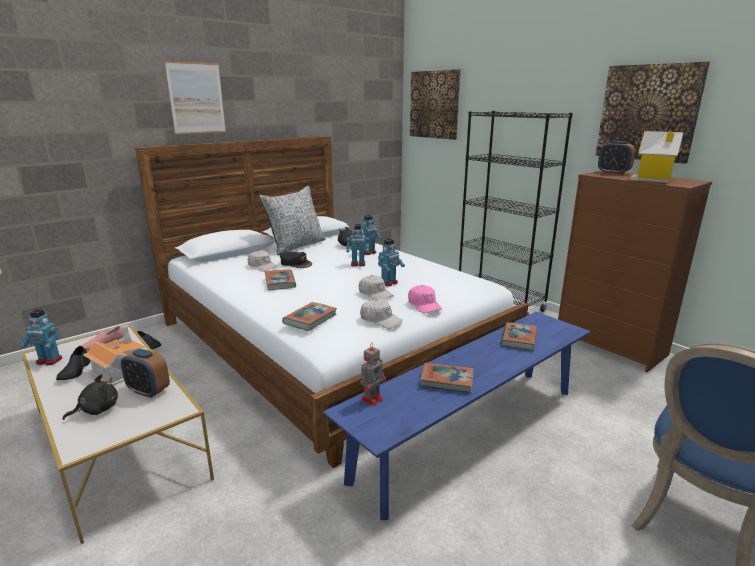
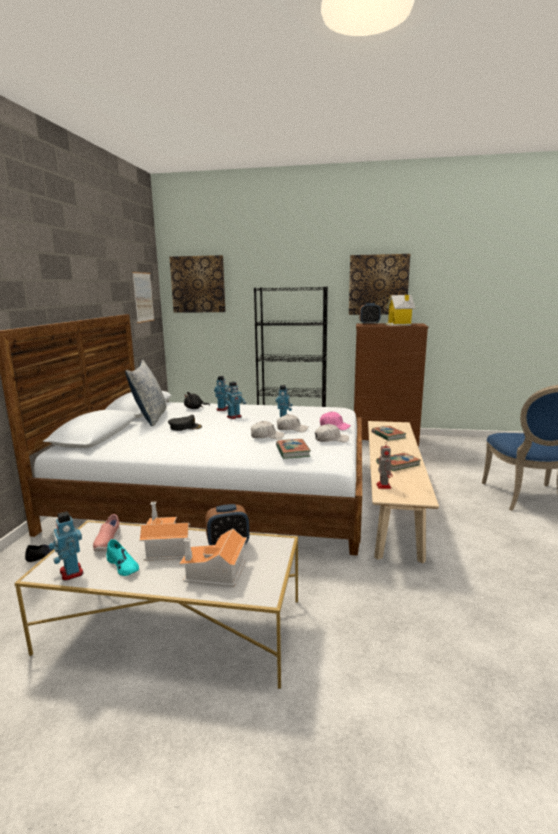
camera: 40 degrees left, 5 degrees down
(49, 361) = (70, 572): toy robot -> toy robot turned 90 degrees clockwise
(75, 371) = (123, 565): black shoe -> turquoise shoe
(97, 410) = (216, 573): black plush toy -> toy house
(196, 98) = (32, 276): picture -> picture (143, 297)
(262, 266) = (161, 436): white cap -> white cap (266, 436)
(280, 282) = (207, 440): book -> none
(470, 432) = (391, 504): blue bench -> beige bench

